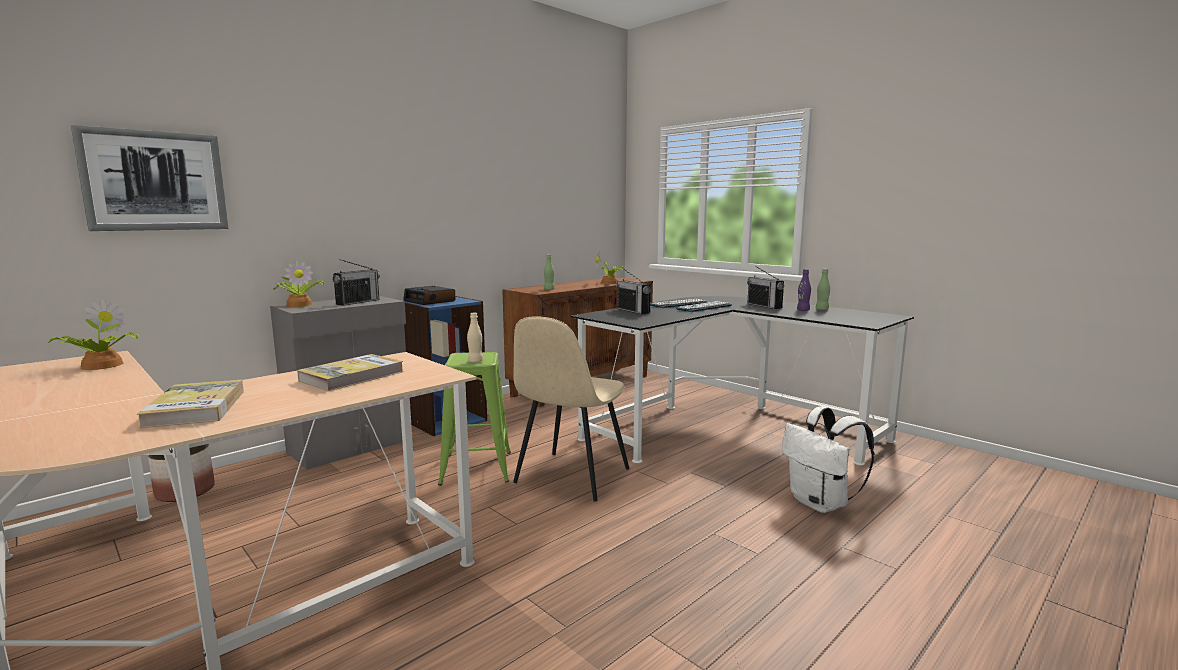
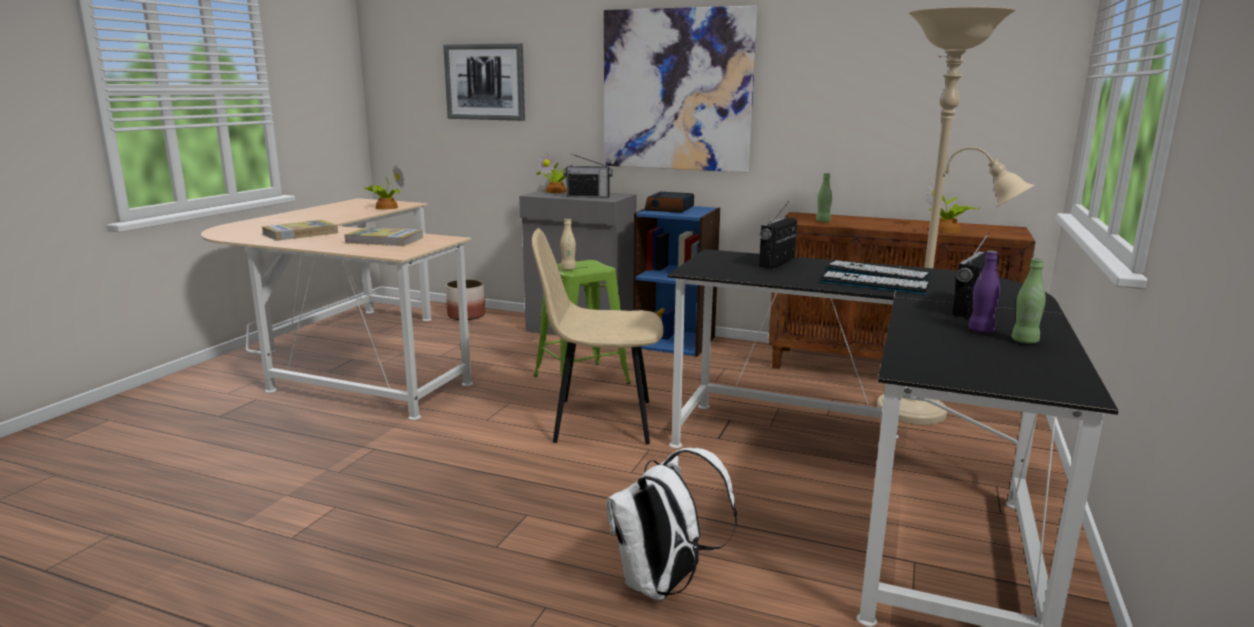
camera: 65 degrees right, 5 degrees up
(404, 195) = (677, 90): none -> picture
(647, 394) = (921, 413): none -> beige floor lamp

